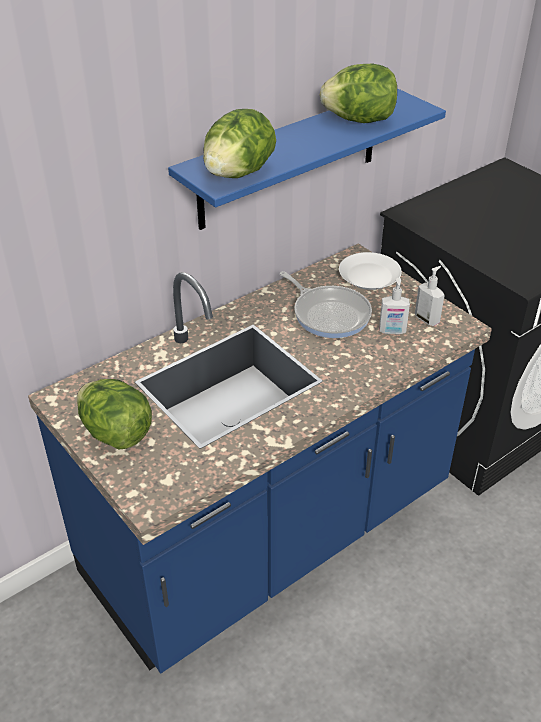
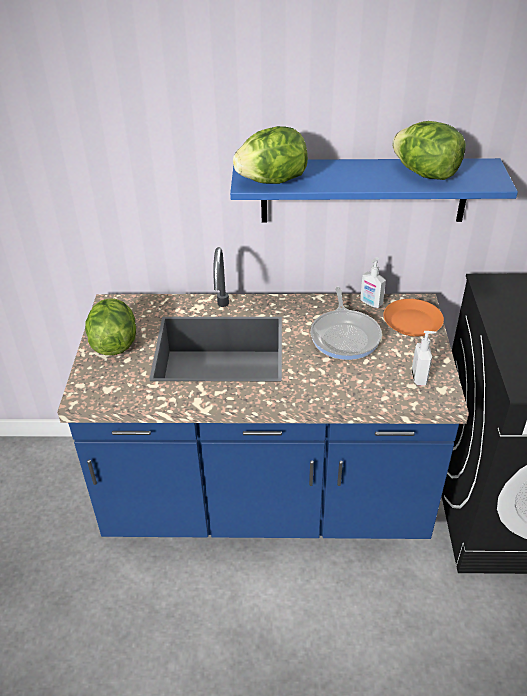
camera: 40 degrees right, 0 degrees up
(368, 276) = (411, 322): white plate -> orange plate
(392, 331) = (378, 372): soap dispenser -> soap dispenser (371, 303)

